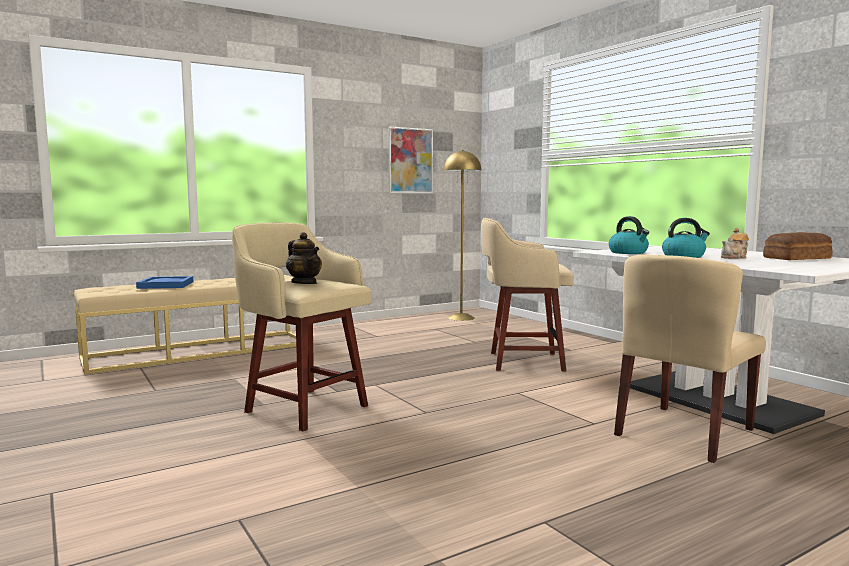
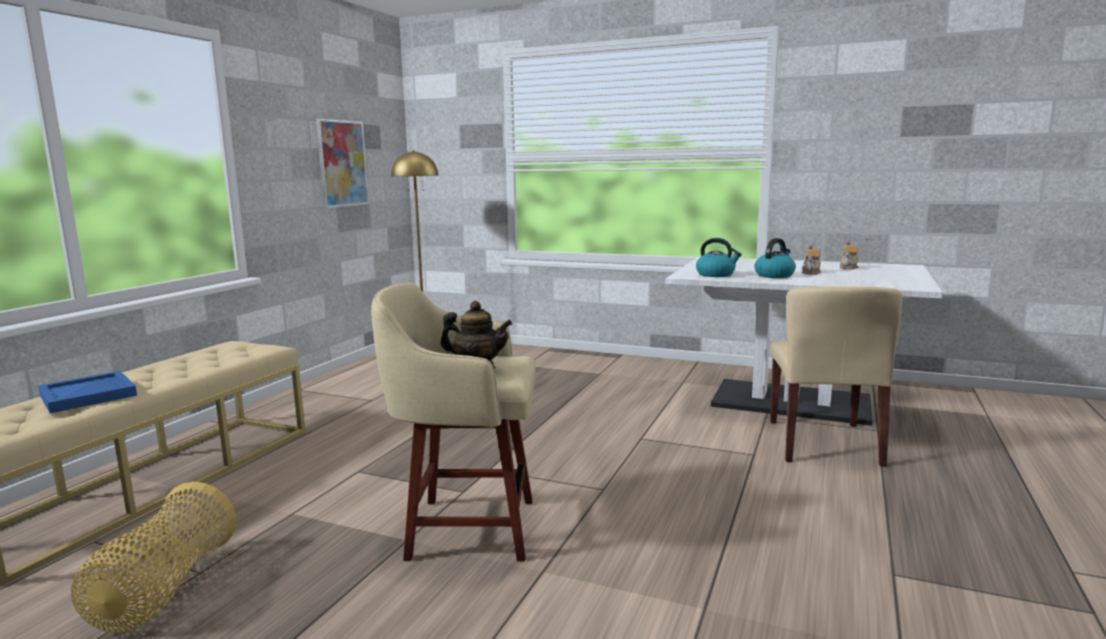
camera: 35 degrees left, 5 degrees up
(130, 393) = (163, 591): none -> basket
(522, 361) = (582, 398): beige stool -> none
(798, 258) = (848, 267): bread -> teapot

